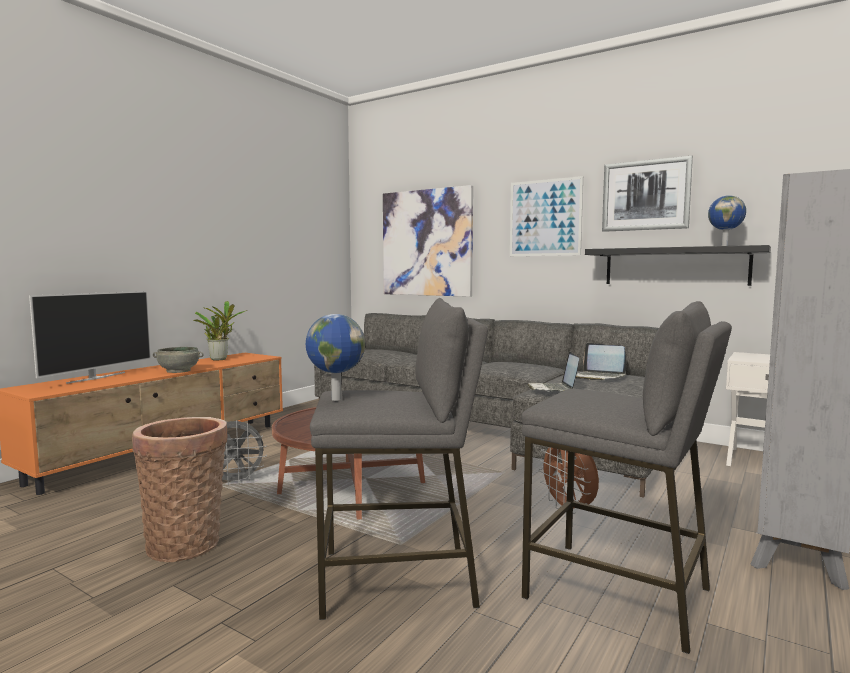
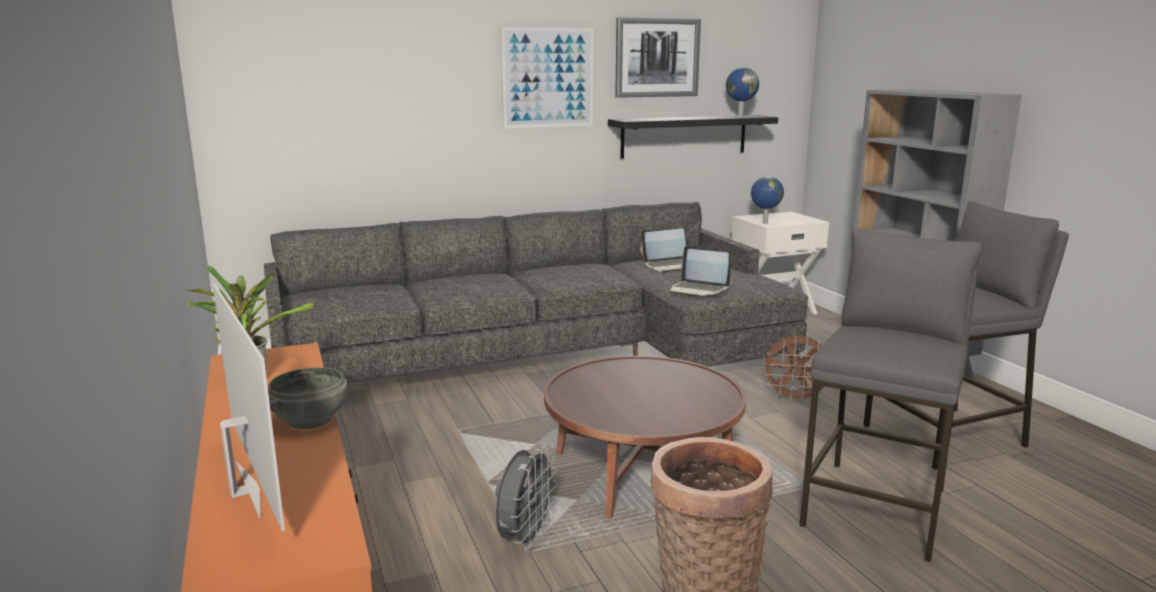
camera: 55 degrees left, 10 degrees up
(335, 399) = (892, 356): globe -> globe (764, 223)
(427, 243) = (364, 109): picture -> none

